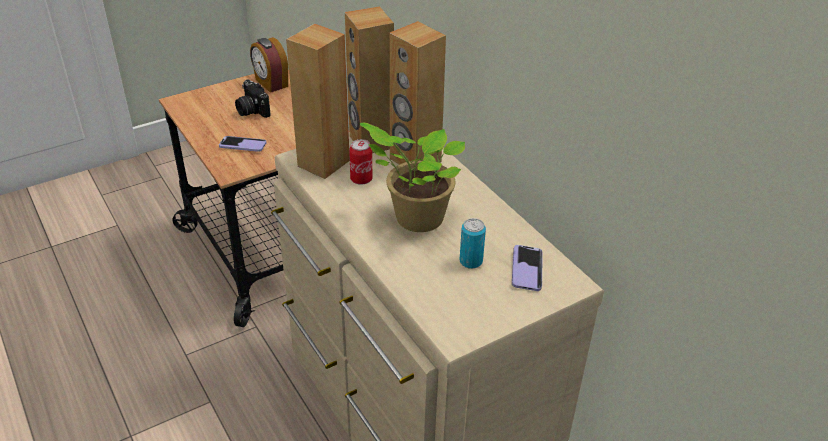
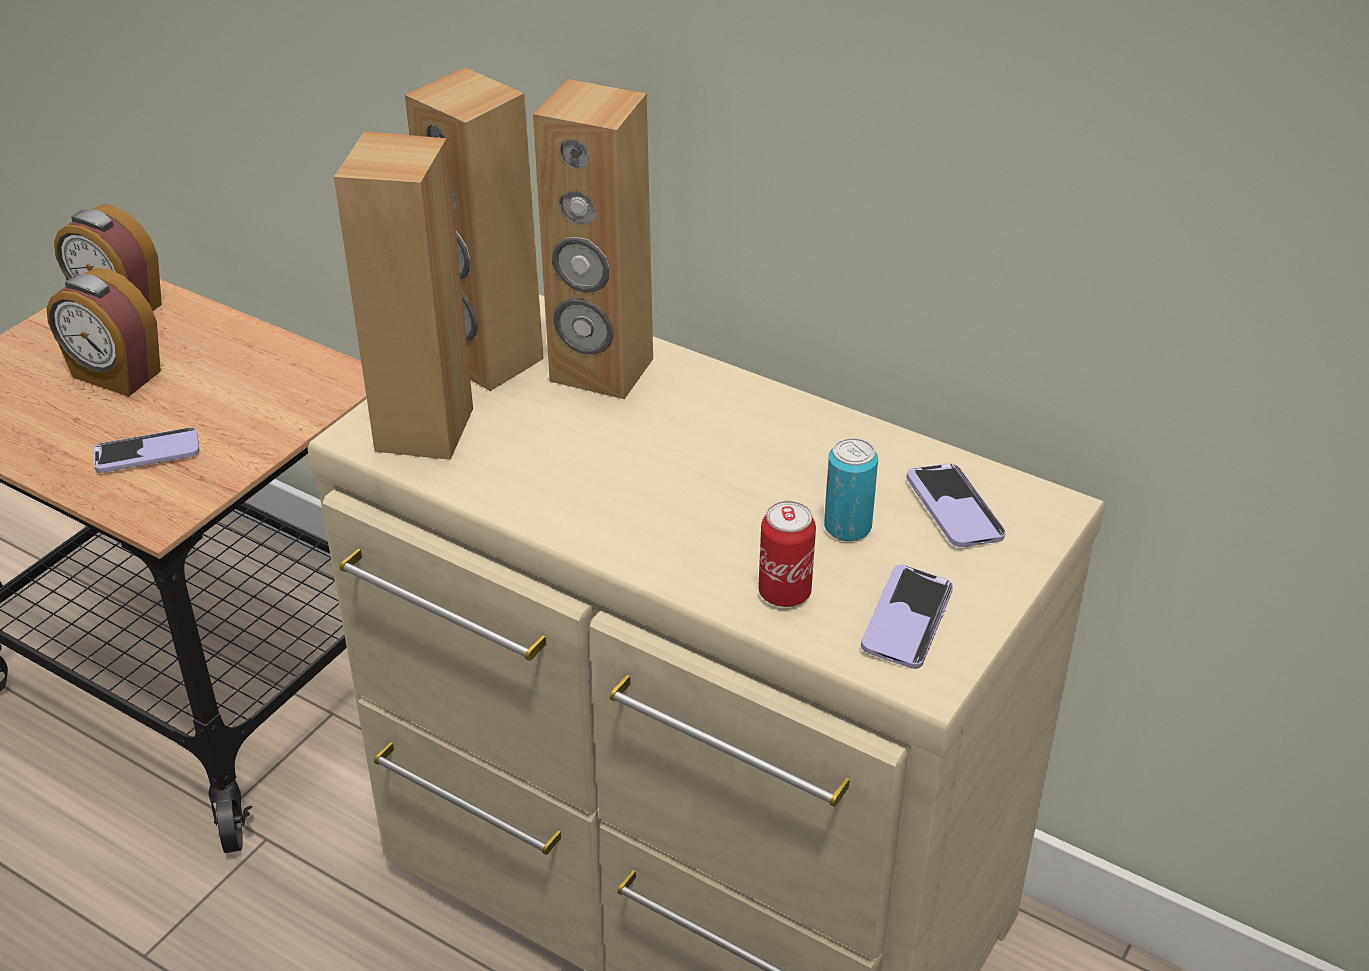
camera: 25 degrees left, 0 degrees up
(251, 110) = (115, 375): camera -> alarm clock
(361, 179) = (525, 438): can -> can (784, 593)
(415, 218) = (686, 480): potted plant -> none
(466, 310) = (907, 619): none -> phone

